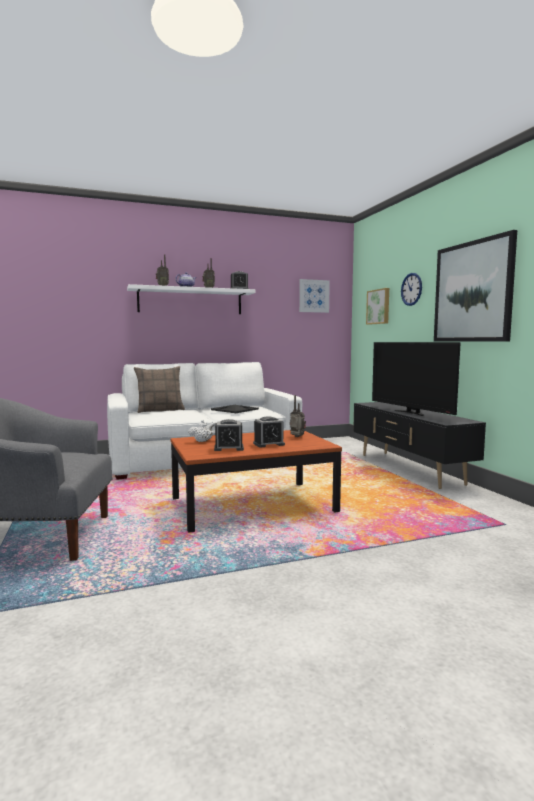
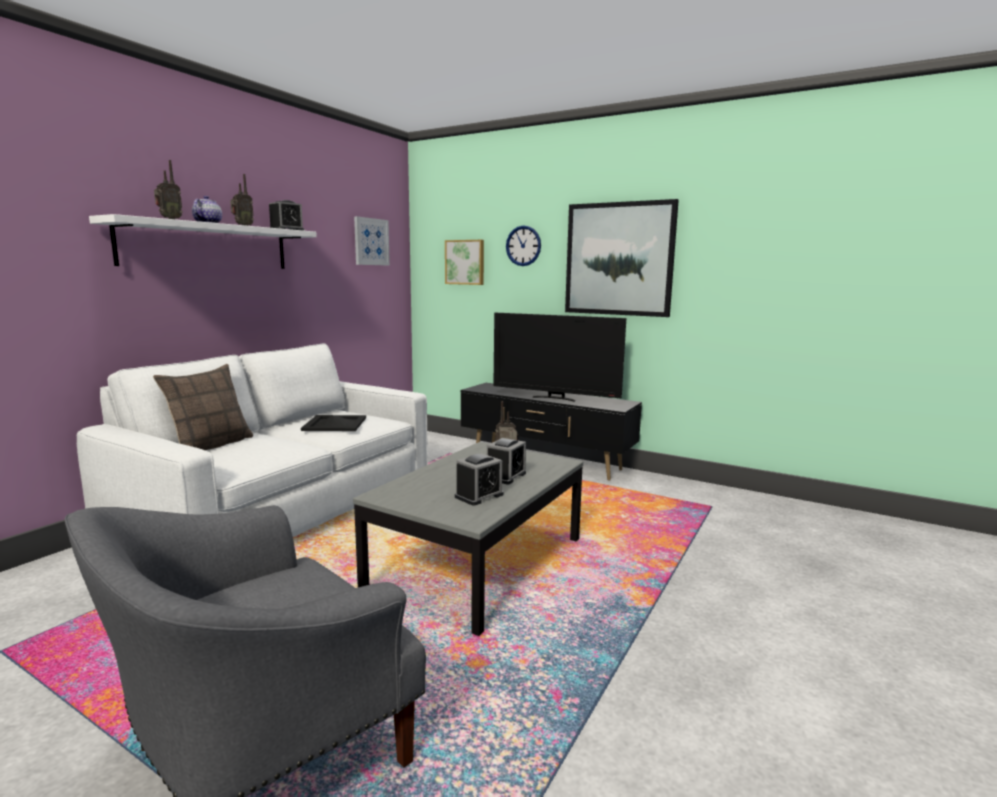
camera: 40 degrees left, 5 degrees up
(203, 441) = (416, 492): white teapot -> none
(253, 505) = (478, 562): brown coffee table -> grey coffee table

